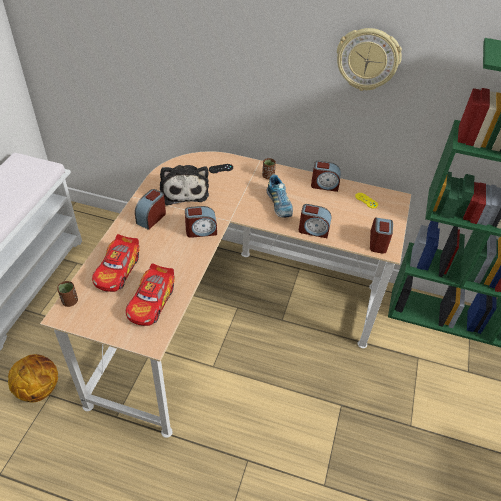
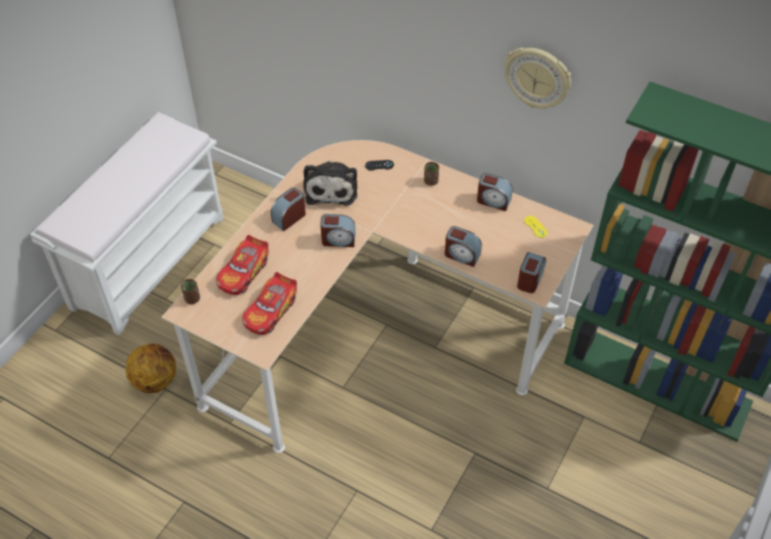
camera: 15 degrees right, 5 degrees up
(279, 204) = (432, 219): shoe -> none

